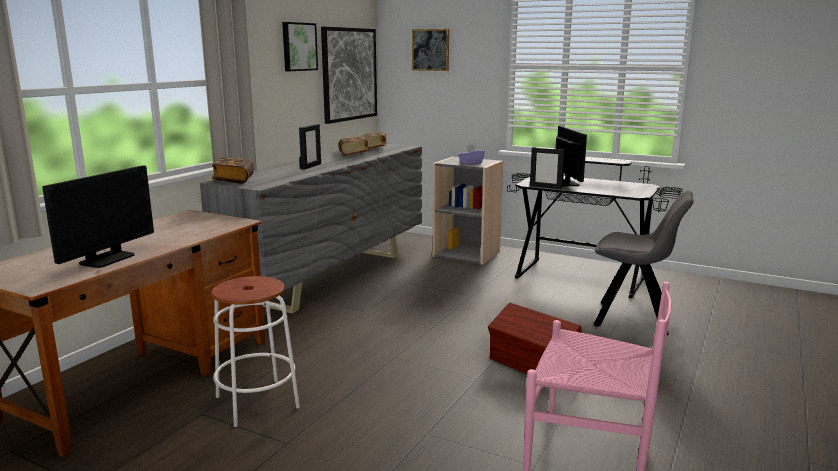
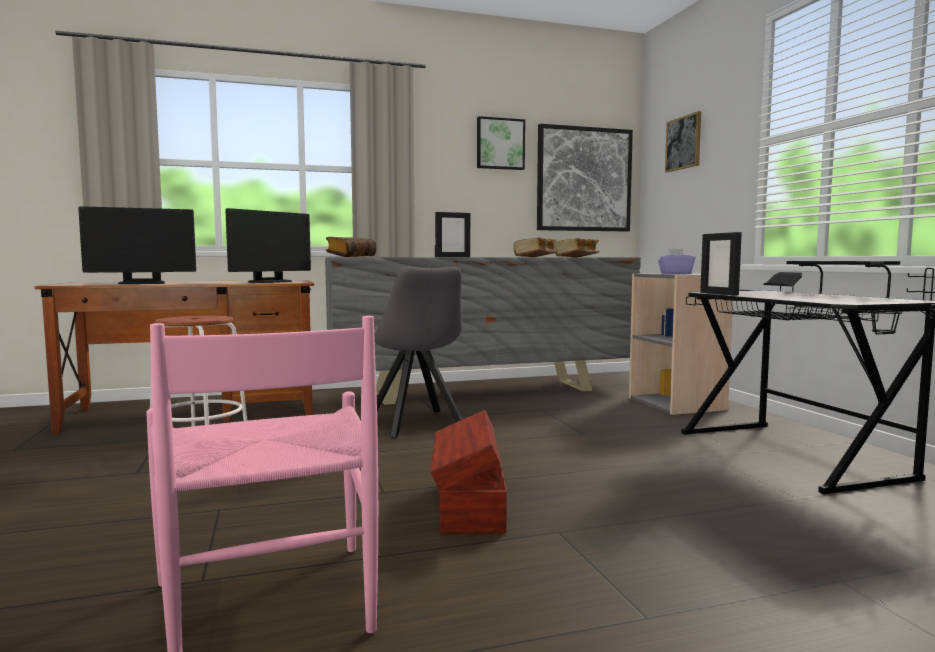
camera: 45 degrees right, 10 degrees down
(565, 183) = (769, 294): monitor -> monitor (270, 282)
(633, 318) = (757, 514): grey chair -> grey chair (416, 424)

